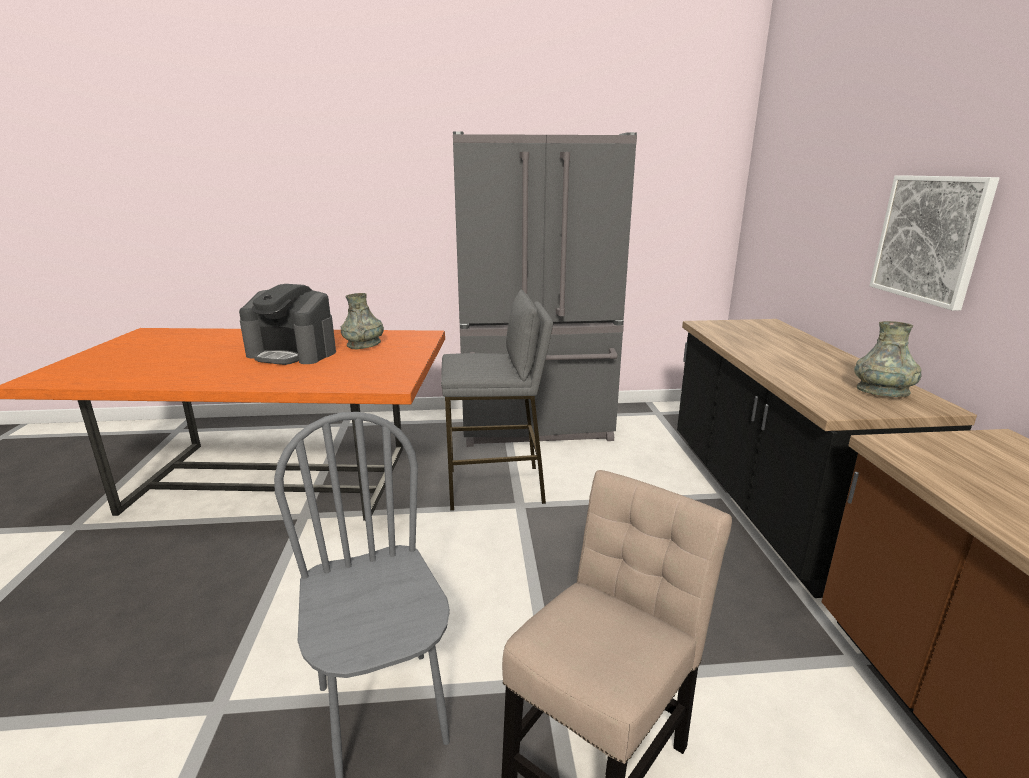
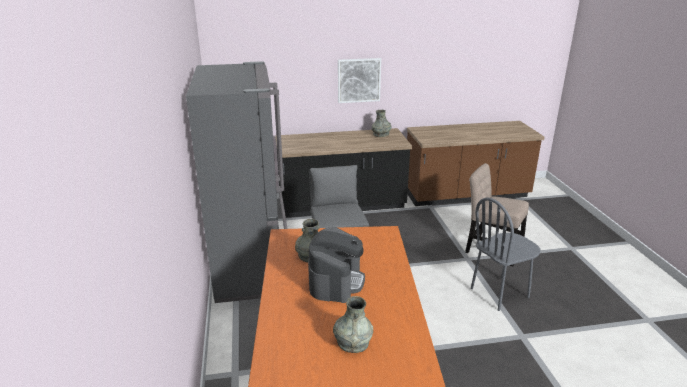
camera: 95 degrees left, 5 degrees up
(176, 356) = (353, 342): none -> grey vase

